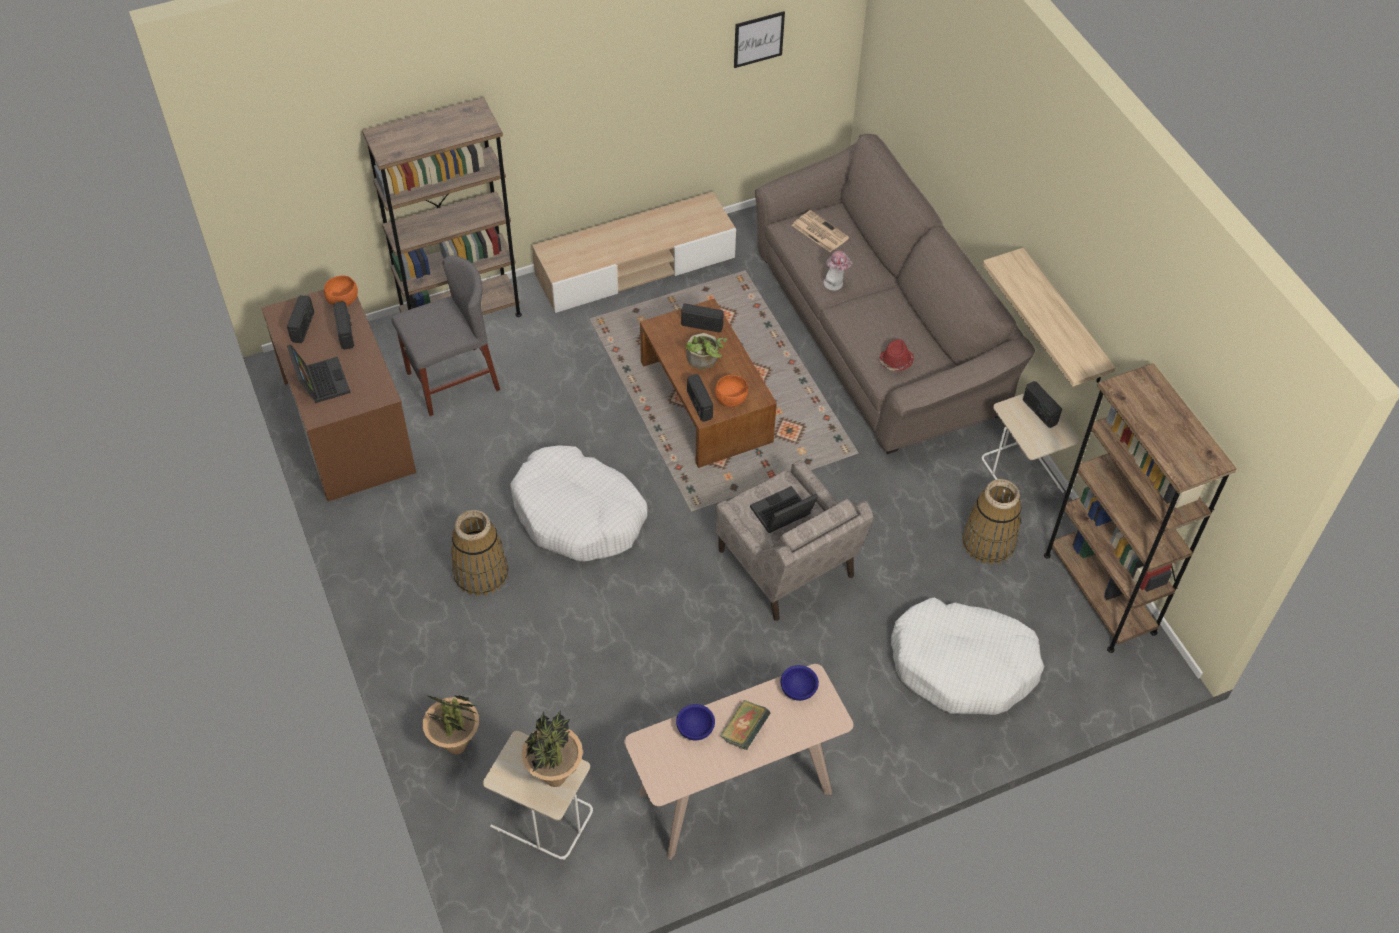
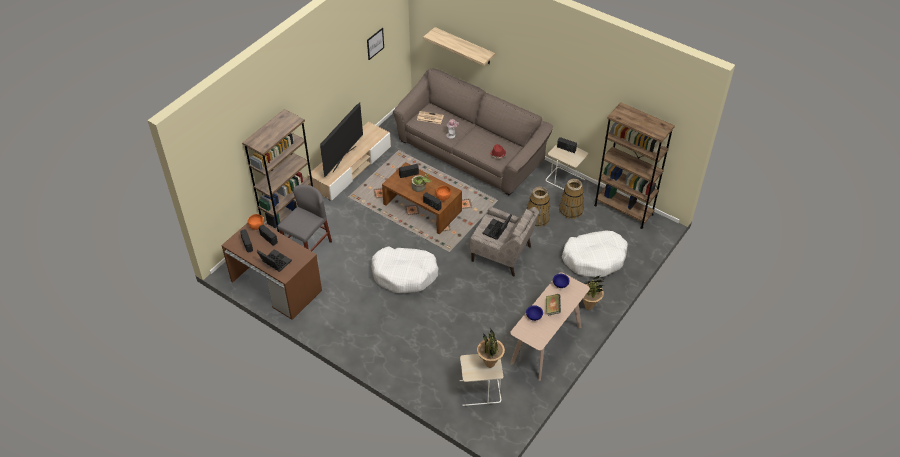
camera: 30 degrees left, 5 degrees down
(457, 746) = (425, 384): potted plant -> potted plant (589, 306)
(480, 573) = (382, 315): basket -> basket (537, 218)
(616, 243) = (344, 158): none -> television
(1064, 319) = (565, 105): shelf -> shelf (464, 46)

